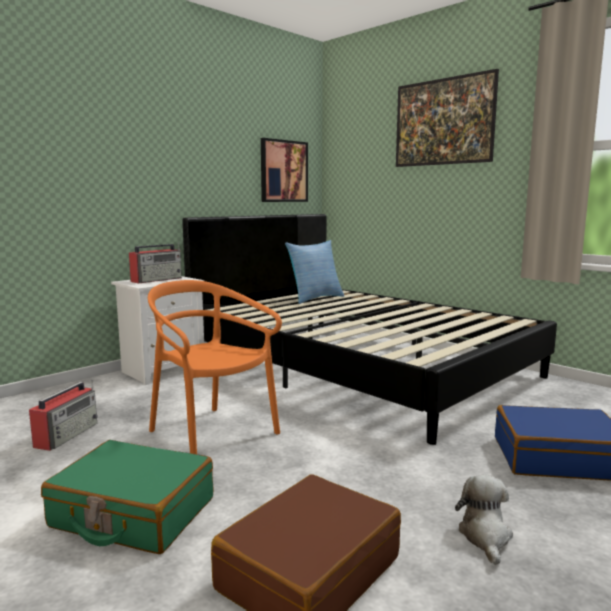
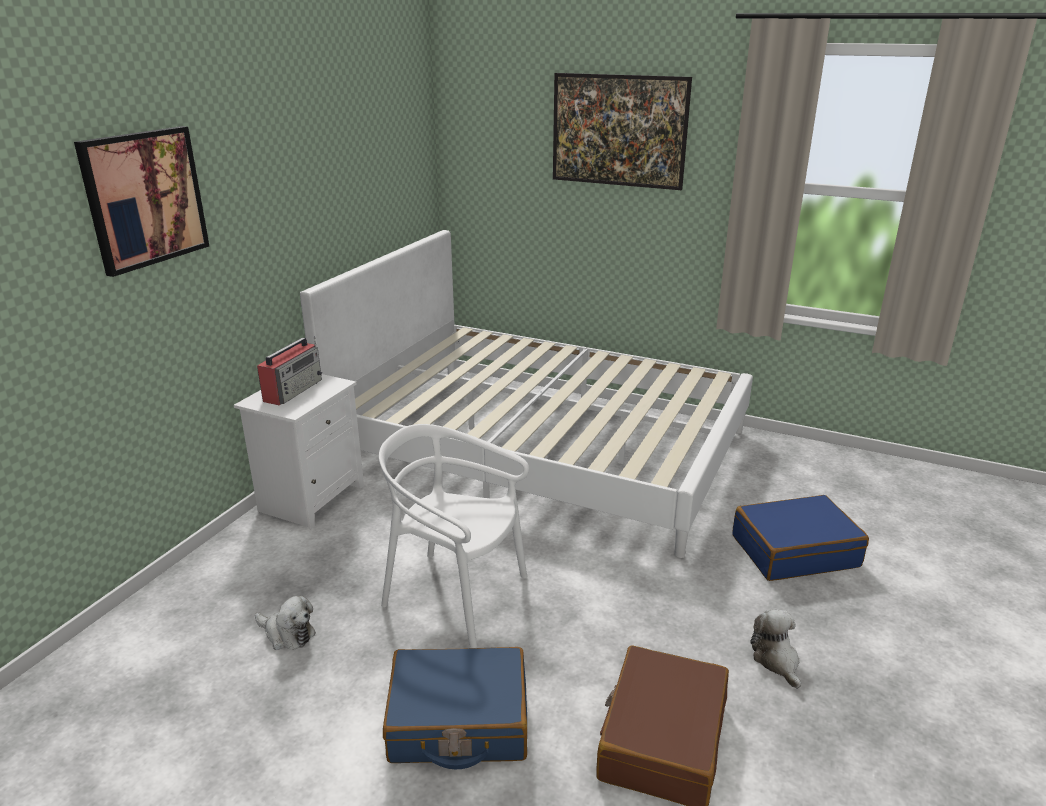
camera: 20 degrees left, 15 degrees up
(67, 434) = (287, 634): radio -> plush toy
(132, 513) = (458, 721): green suitcase -> blue suitcase
(211, 435) = (455, 595): orange chair -> white chair
(283, 171) = (398, 184): picture -> picture (144, 198)
(314, 298) = (462, 358): pillow -> none
(358, 365) = (541, 446): black bed -> white bed

